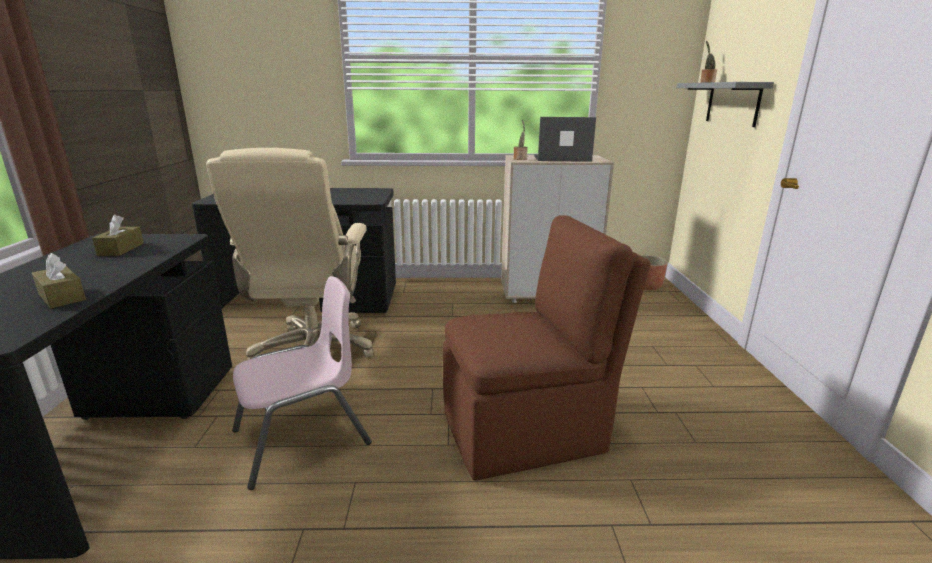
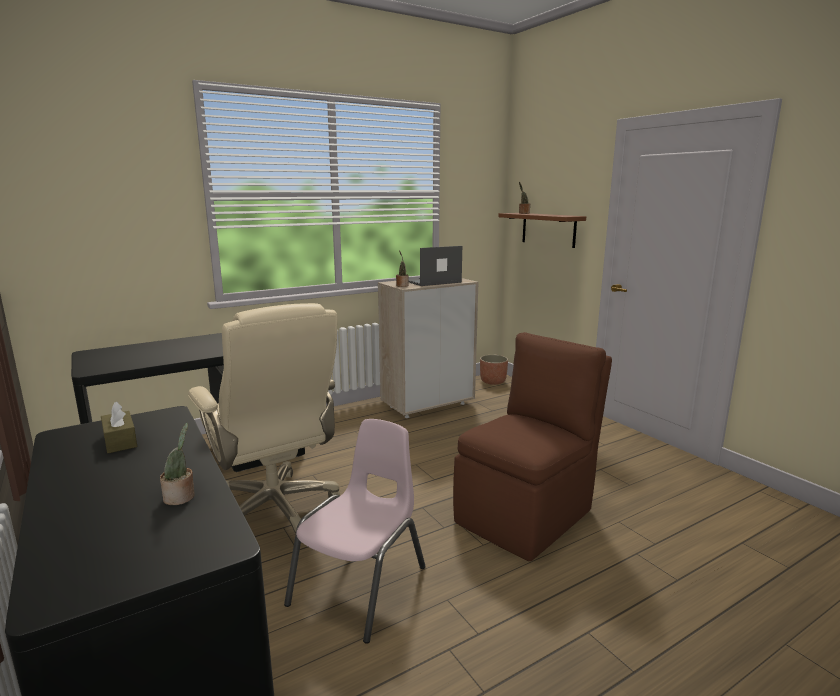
camera: 30 degrees left, 5 degrees down
(62, 297) = (181, 497): brown tissue box -> potted plant
(732, 103) = (548, 229): grey shelf -> brown shelf

